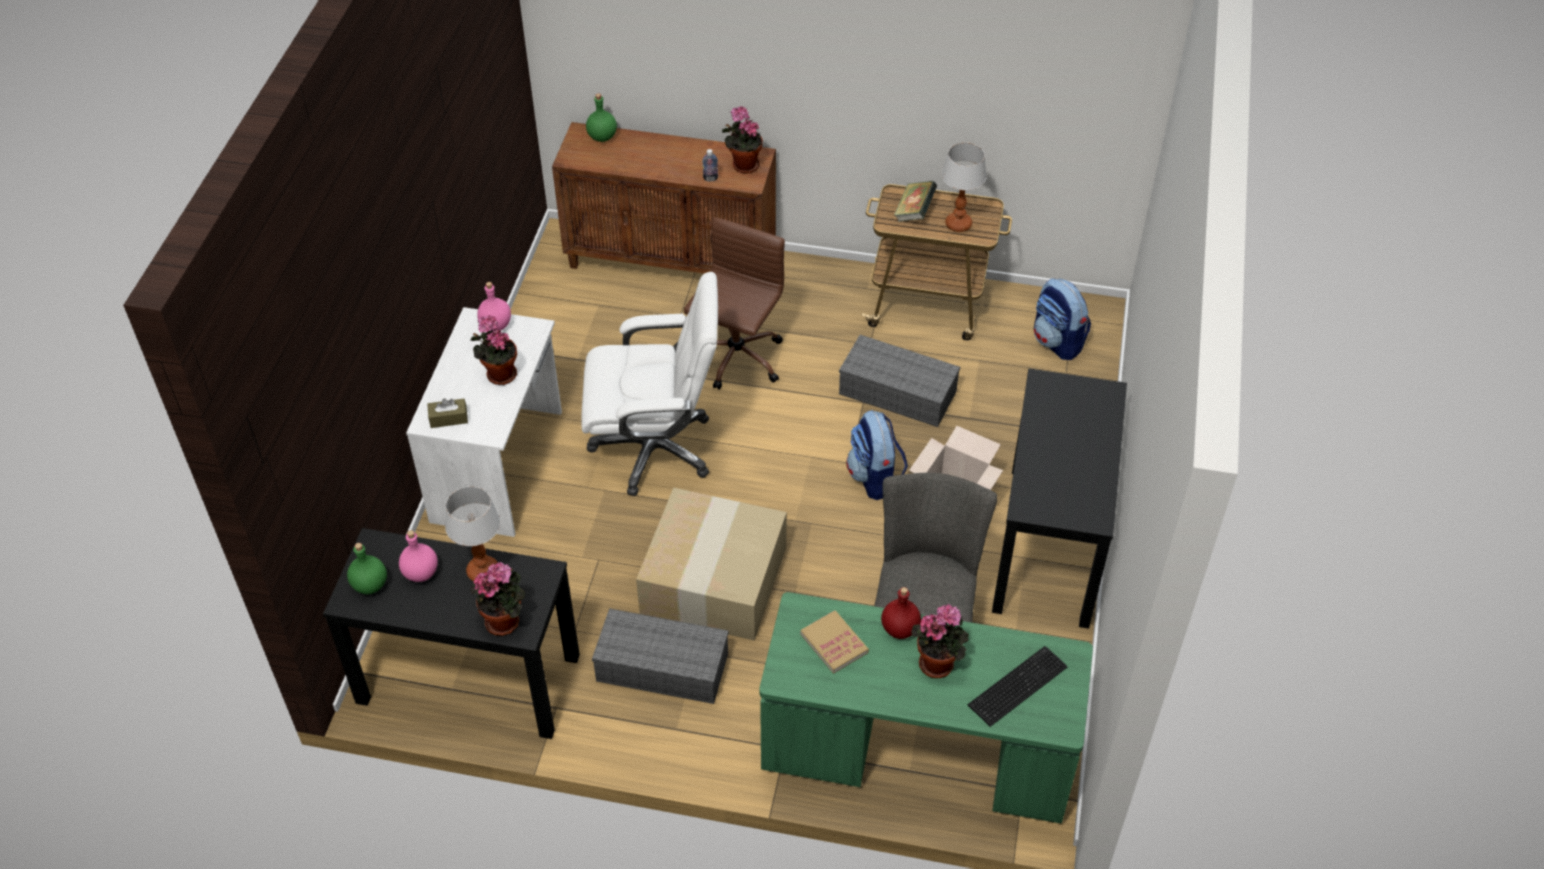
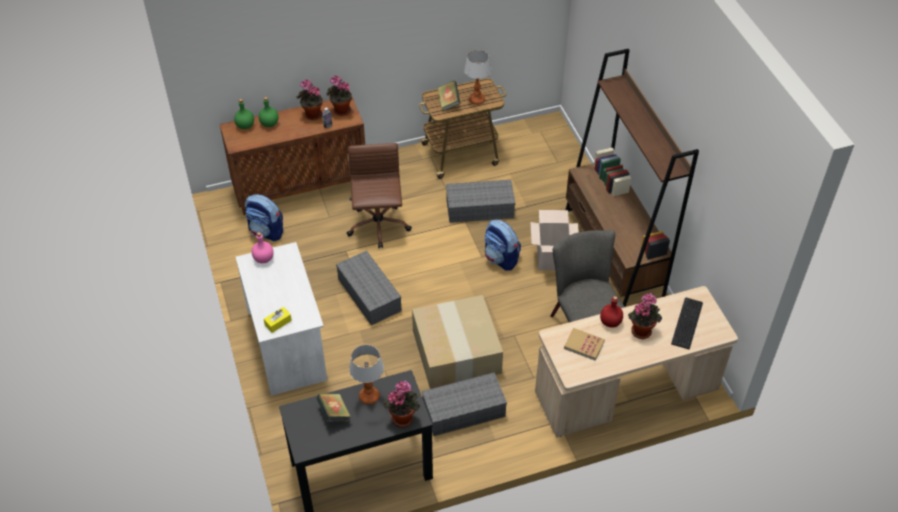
camera: 30 degrees left, 0 degrees up
(370, 585) = (310, 435): green bottle -> green bottle (270, 124)
(421, 572) = (334, 414): pink bottle -> book
(448, 418) = (278, 323): brown tissue box -> yellow tissue box
(499, 374) = (288, 285): potted plant -> potted plant (311, 115)
(655, 448) = (370, 295): white office chair -> grey storage box
(916, 757) = (626, 392): green desk -> beige desk
(1049, 544) = (613, 254): black console table -> brown bookcase
(1057, 342) = (542, 147): backpack -> backpack (266, 232)

